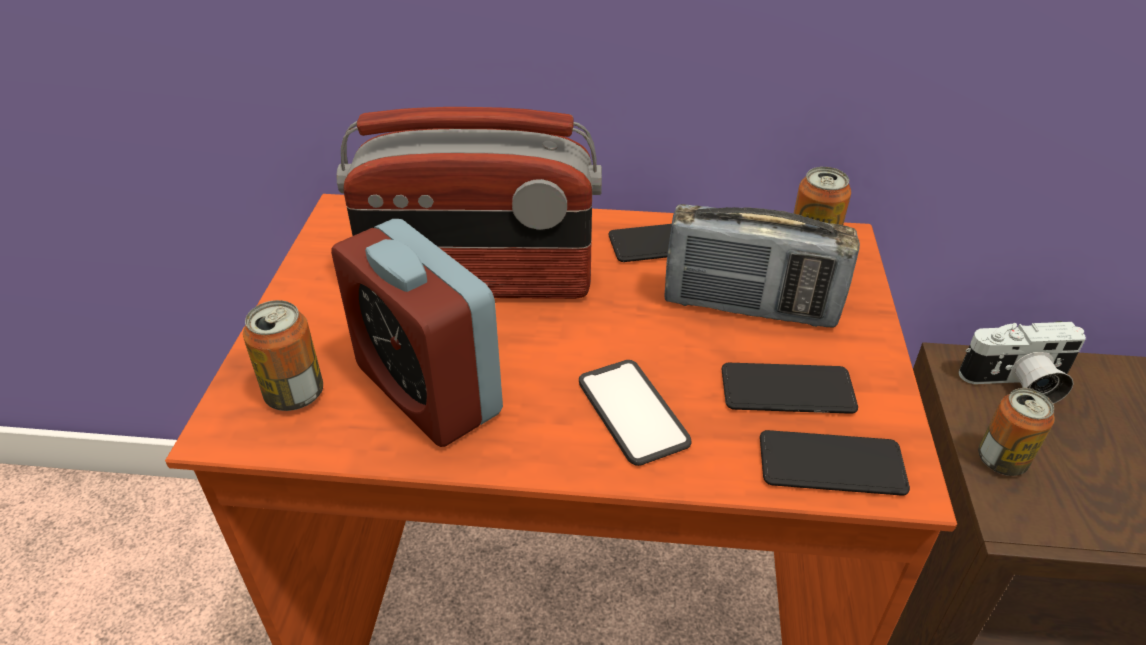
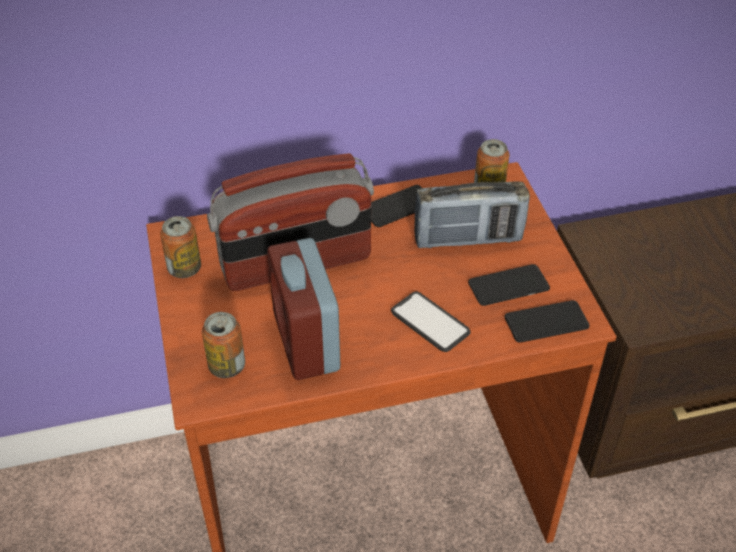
camera: 20 degrees left, 5 degrees up
(428, 390) = (306, 341): alarm clock -> alarm clock turned 45 degrees clockwise
(1001, 460) = (623, 291): can -> can (184, 268)
(1017, 385) = (620, 239): camera -> none

